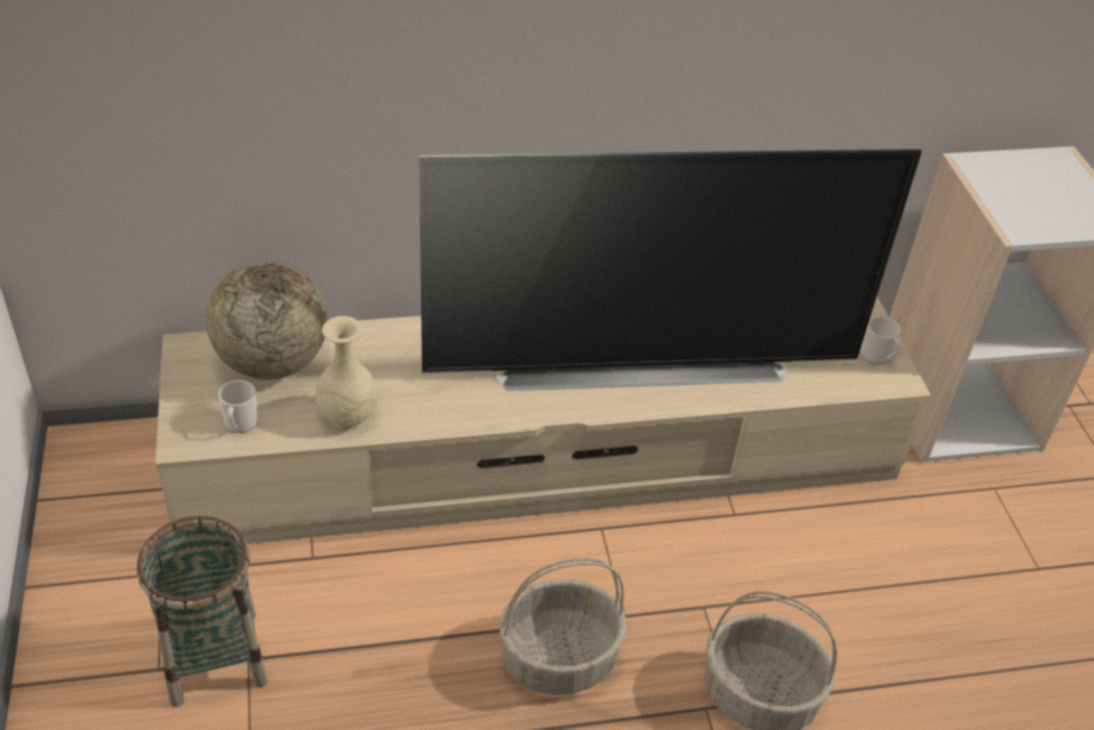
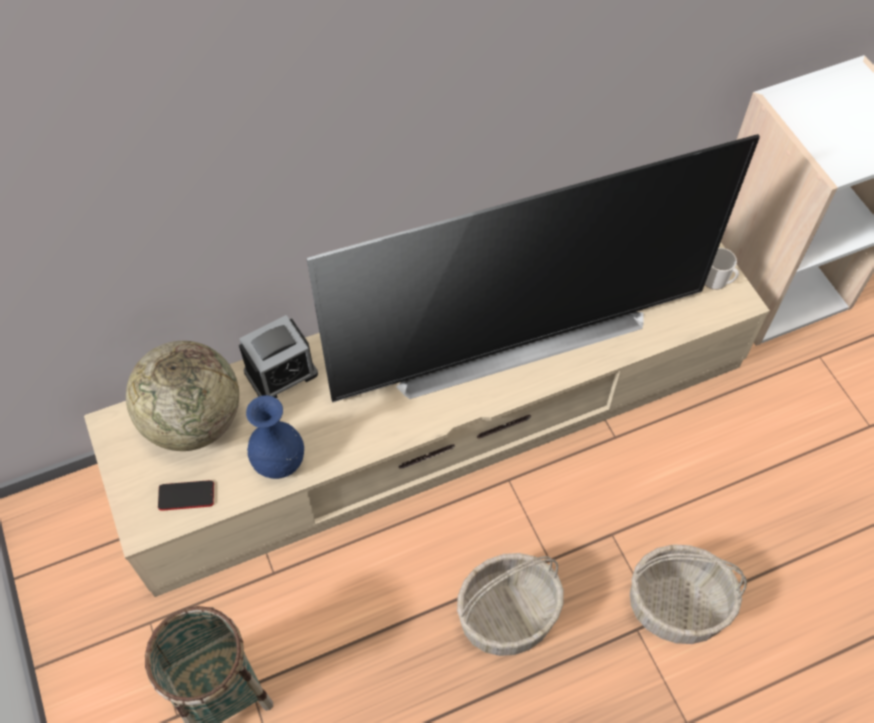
camera: 10 degrees left, 15 degrees up
(240, 424) = (186, 496): mug -> phone
(347, 417) = (279, 463): beige vase -> blue vase
(378, 340) = (281, 373): none -> alarm clock

